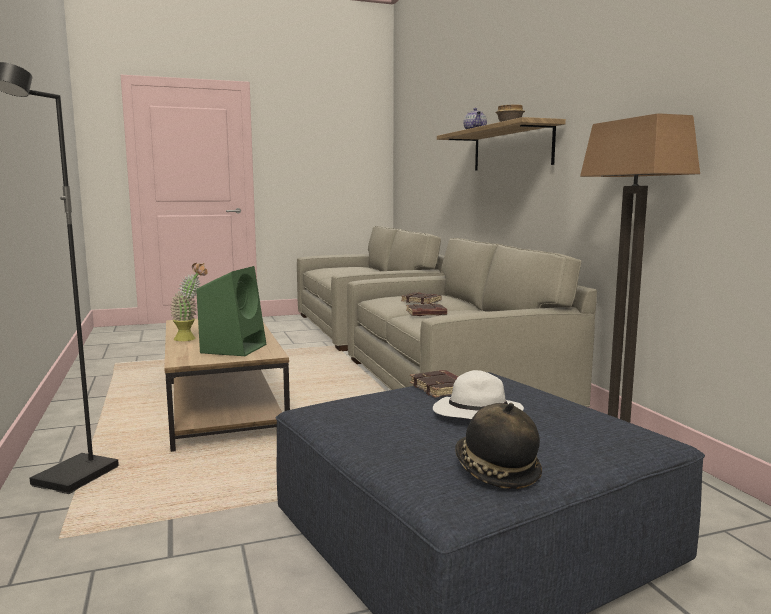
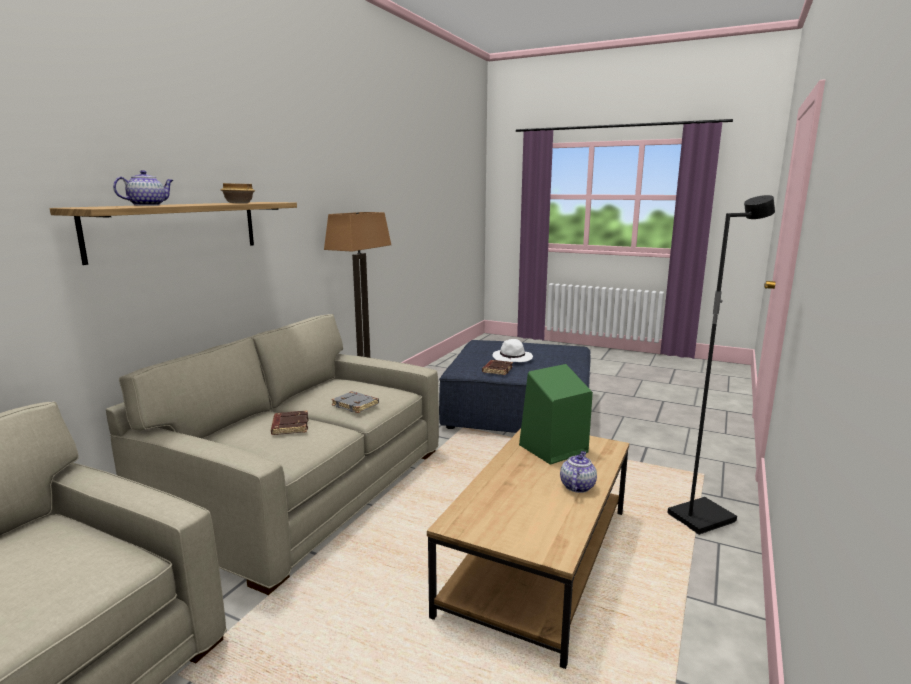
camera: 135 degrees left, 5 degrees up
(190, 338) = (577, 486): potted plant -> teapot
(426, 314) = (356, 405): brown book -> grey book
(495, 471) = (549, 347): hat -> none

